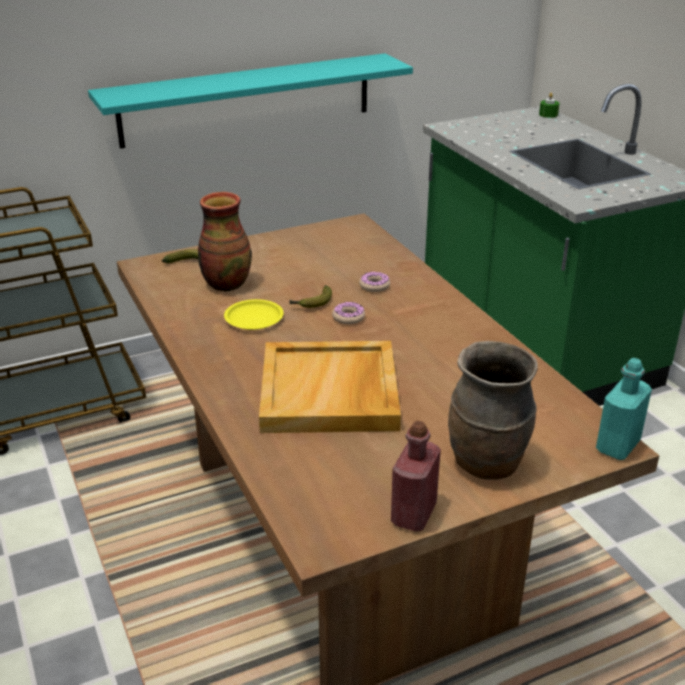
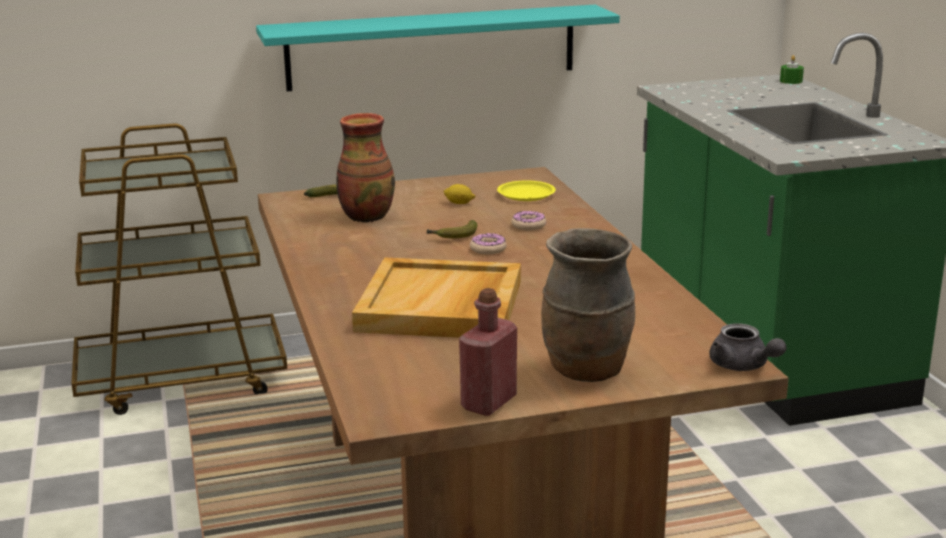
camera: 10 degrees right, 10 degrees down
(253, 318) = (384, 245): yellow plate -> yellow plate (525, 194)
(304, 262) = (459, 203): none -> lemon
(617, 446) = (743, 366): turquoise bottle -> grey teapot

